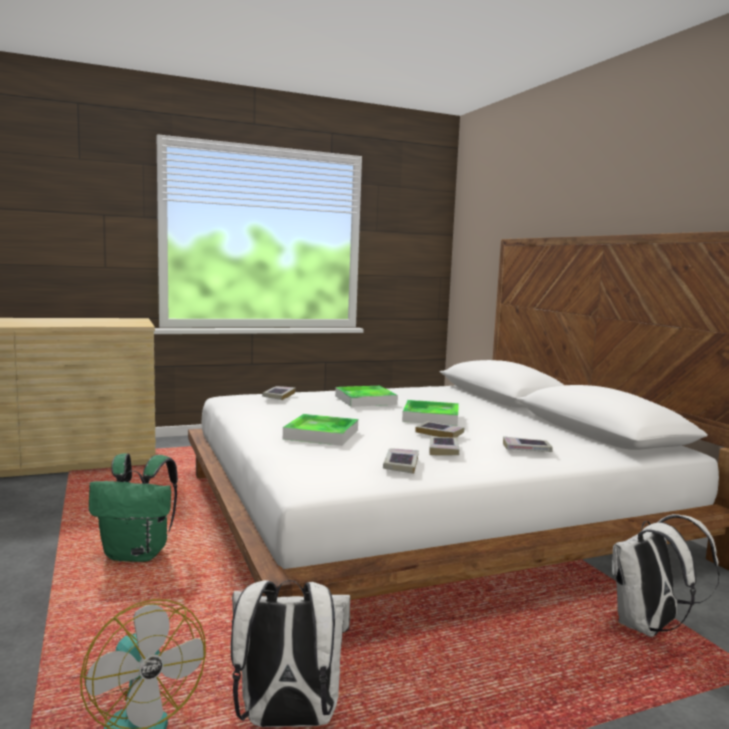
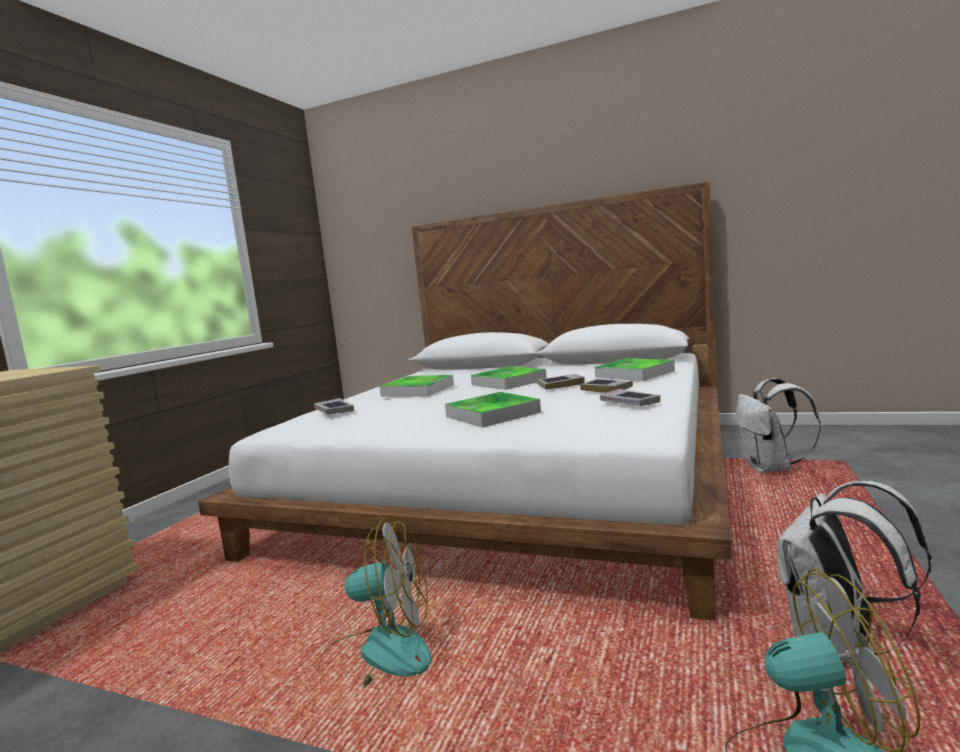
camera: 45 degrees left, 0 degrees up
(138, 554) = (377, 655): green backpack -> fan
(526, 449) = (634, 374): book -> tray

